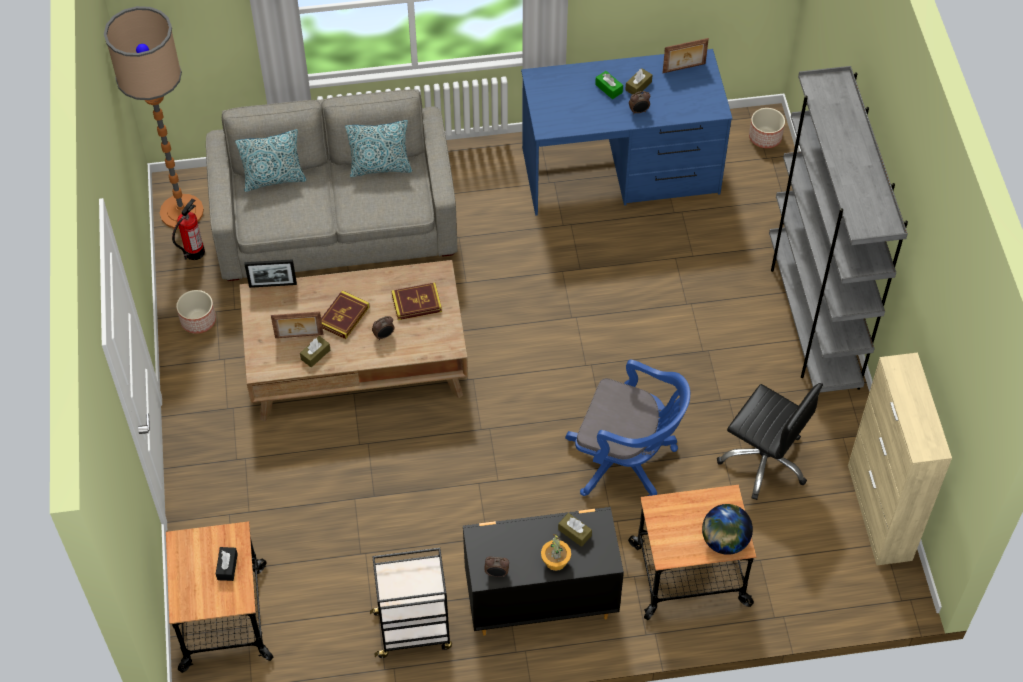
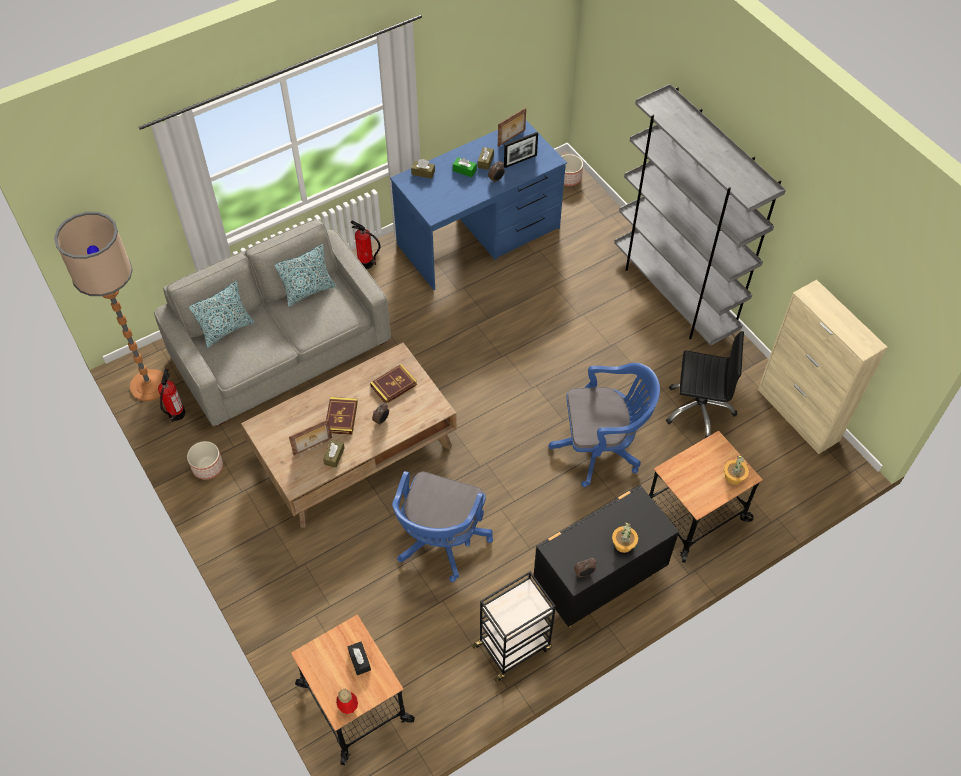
camera: 25 degrees left, 0 degrees up
(193, 604) = (347, 705): none -> bottle
(273, 285) = (269, 413): picture frame -> picture frame (520, 161)
(395, 492) = (440, 542): none -> blue office chair
(476, 158) = (366, 263): none -> fire extinguisher
(574, 533) = (625, 516): brown tissue box -> brown tissue box (423, 173)
(724, 541) = (734, 477): globe -> potted plant

